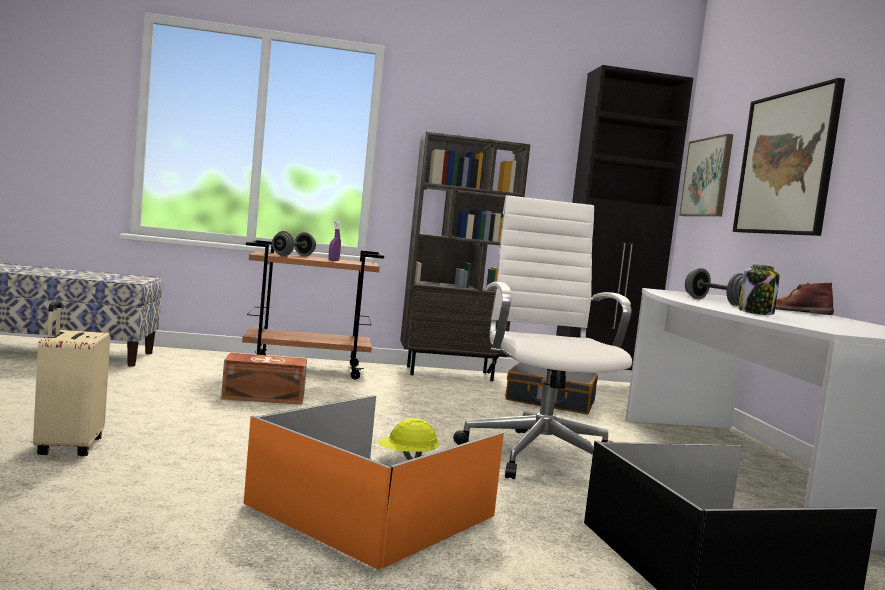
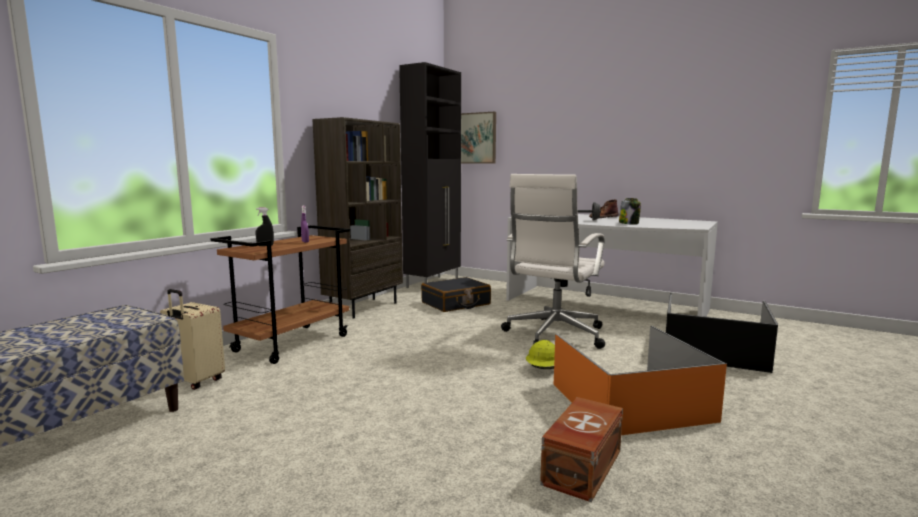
camera: 50 degrees left, 5 degrees up
(67, 447) = (432, 486): beige suitcase -> beige suitcase (194, 382)
(262, 396) = (356, 377): brown storage box -> brown storage box (580, 467)
(293, 256) = (265, 245): grey dumbbell -> black spray bottle
(539, 454) = (553, 335): white office chair -> white office chair turned 90 degrees counterclockwise
(786, 163) = (552, 132): picture -> none

